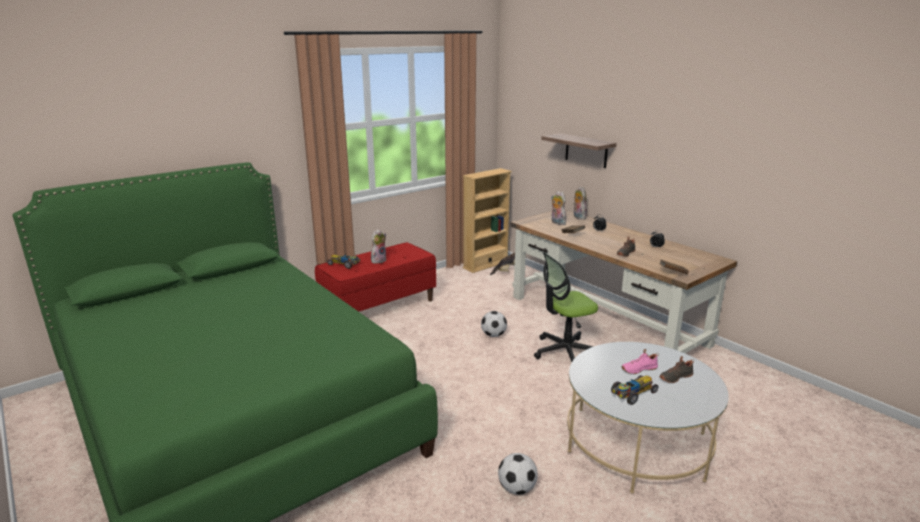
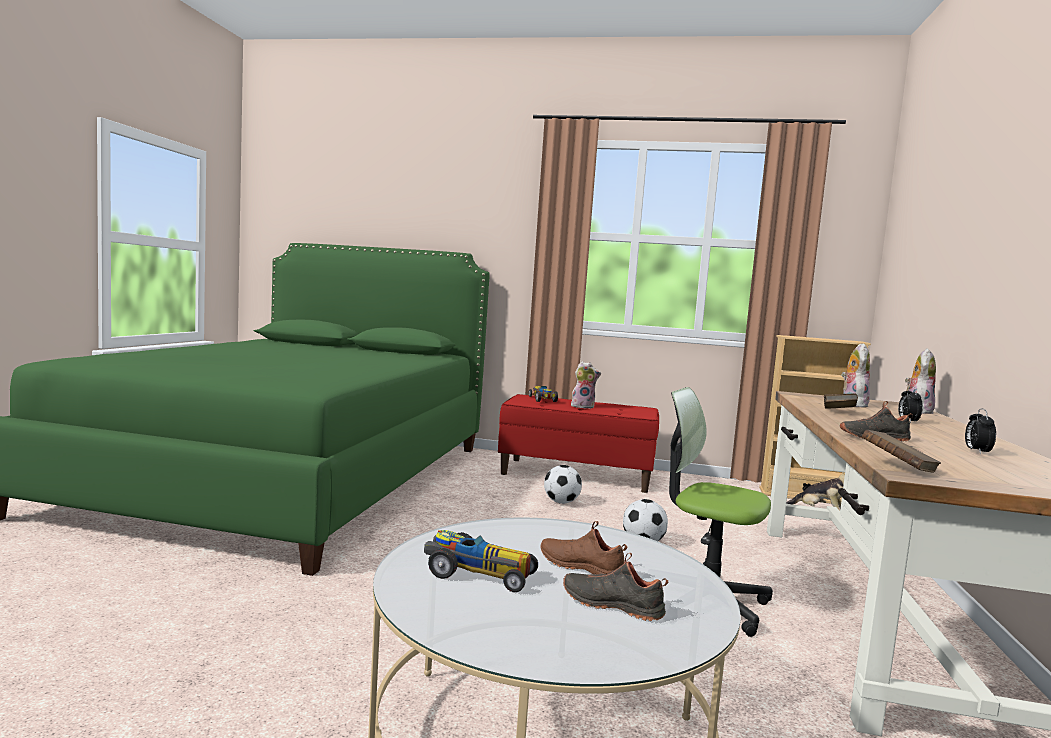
camera: 50 degrees right, 15 degrees down
(517, 488) = (287, 653): football -> football (561, 502)
(586, 150) = (957, 284): shelf -> none
(638, 369) = (582, 567): pink shoe -> brown shoe

